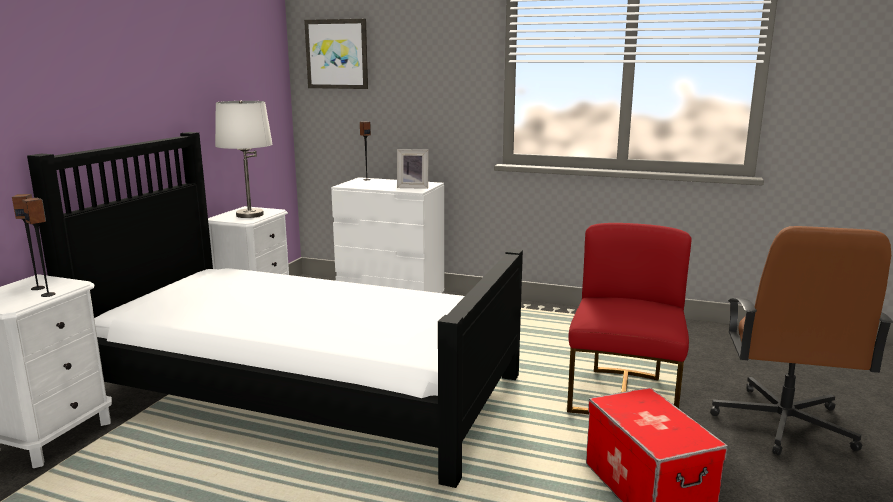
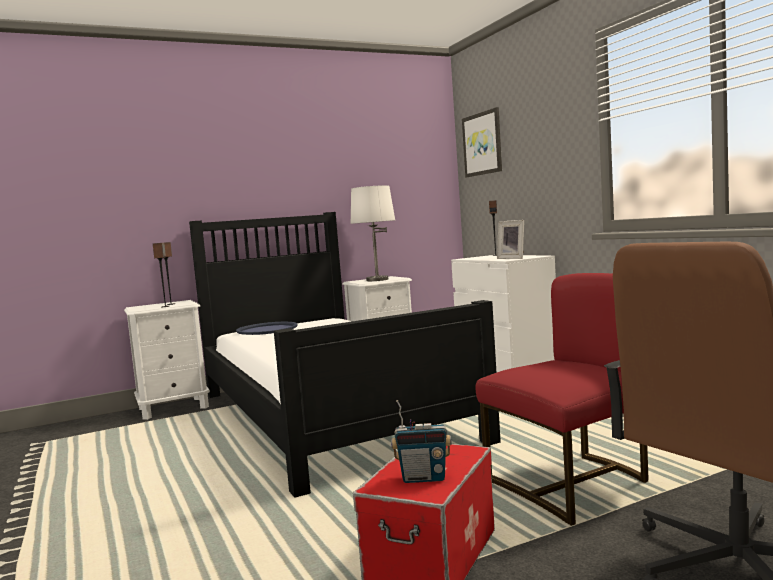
camera: 45 degrees right, 10 degrees down
(174, 300) = (267, 329): none -> blue tray
(672, 429) = (423, 478): none -> radio

